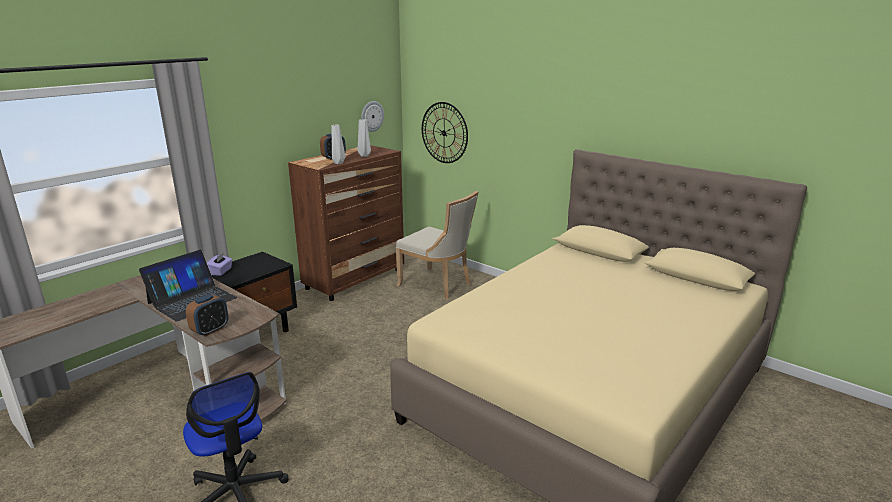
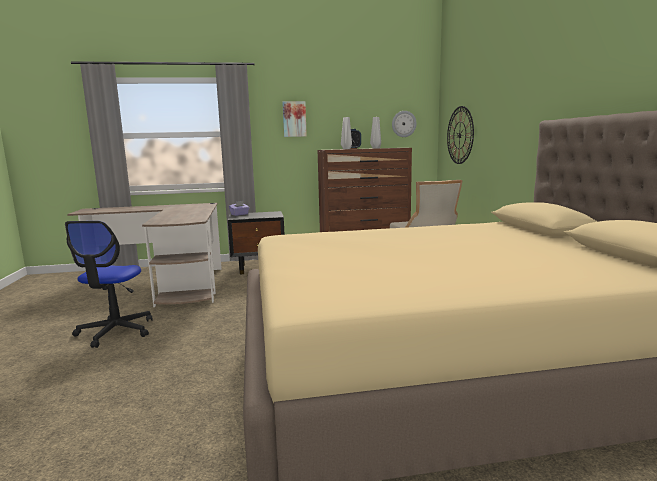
camera: 40 degrees right, 10 degrees down
(192, 300) = (182, 212): laptop -> none
(210, 330) = (158, 221): alarm clock -> none
(257, 126) = (294, 119): none -> picture

